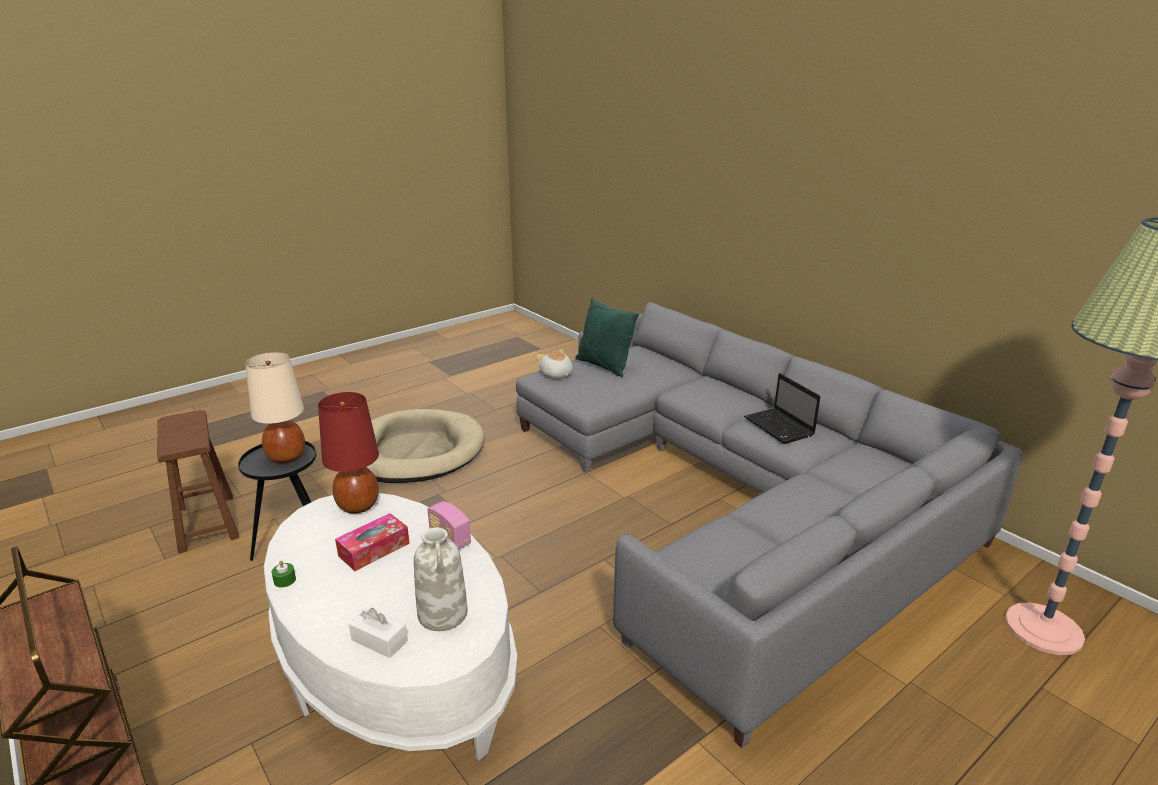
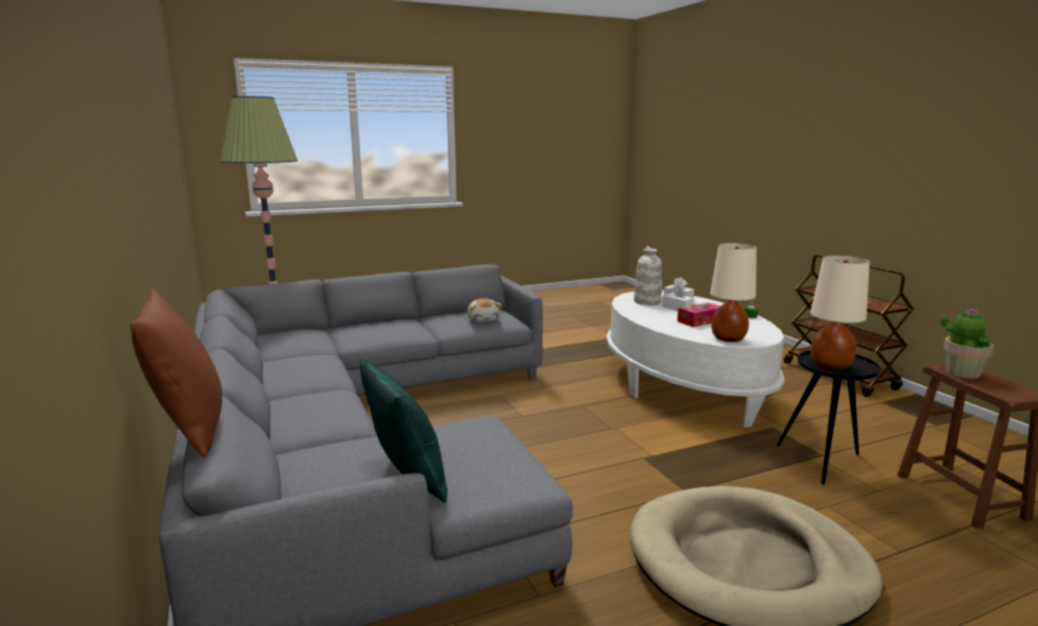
camera: 165 degrees left, 10 degrees down
(190, 437) = (962, 373): none -> potted plant
(358, 506) = (728, 338): red table lamp -> beige table lamp
(394, 594) = (677, 308): none -> white tissue box
(450, 538) = (649, 321): radio -> none
(556, 375) = (500, 479): plush toy -> plush toy (483, 319)
(695, 314) = (190, 428): none -> brown pillow
(780, 427) = (306, 369): laptop -> none

